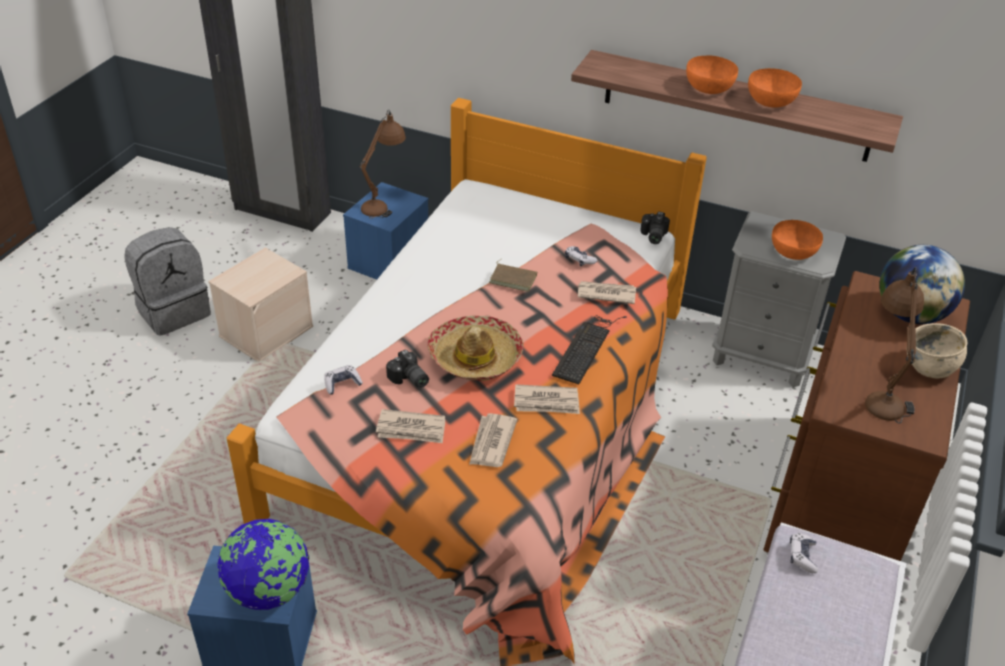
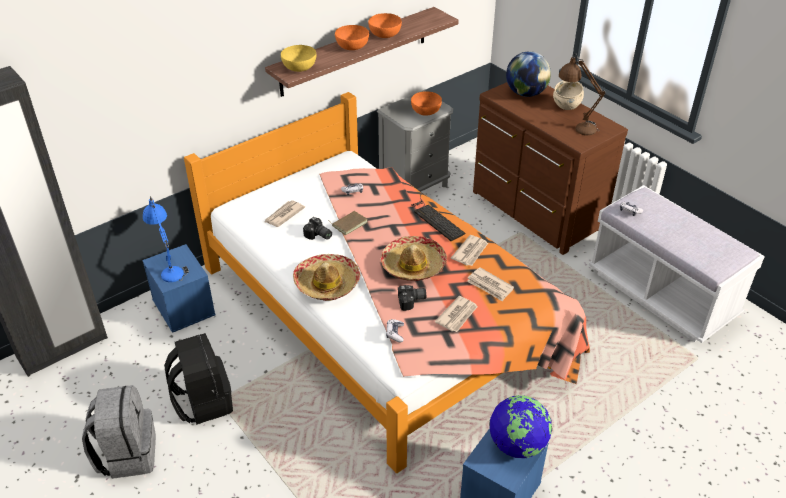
camera: 60 degrees left, 0 degrees up
(266, 330) = (203, 402): beige storage box -> black backpack
(384, 202) = (169, 267): brown table lamp -> blue table lamp
(397, 302) = (327, 283): none -> hat
(606, 294) = (393, 194): newspaper -> newspaper (283, 215)
(614, 70) = (299, 67): none -> yellow bowl
(652, 236) = (350, 157): camera -> camera (318, 236)

